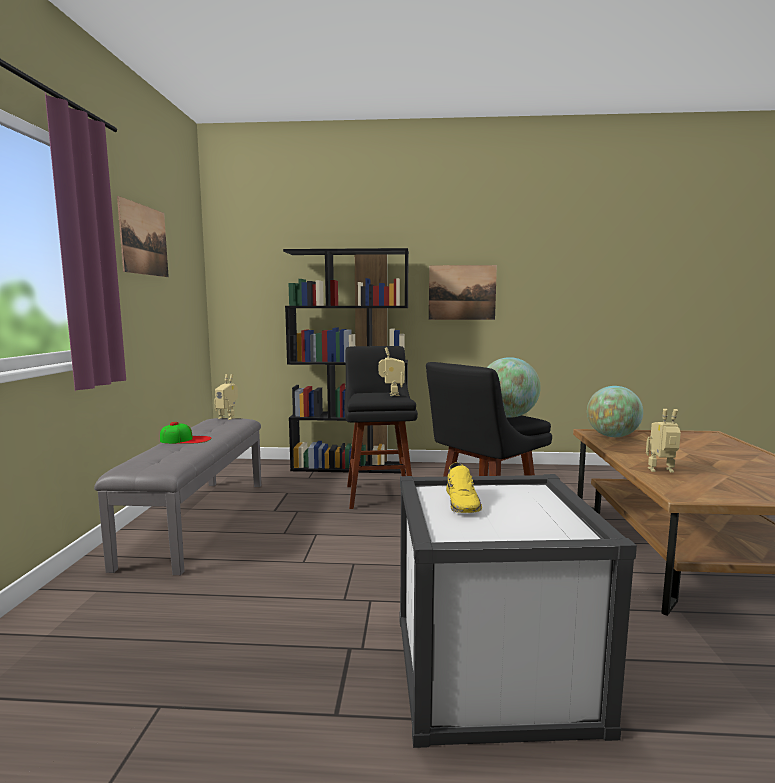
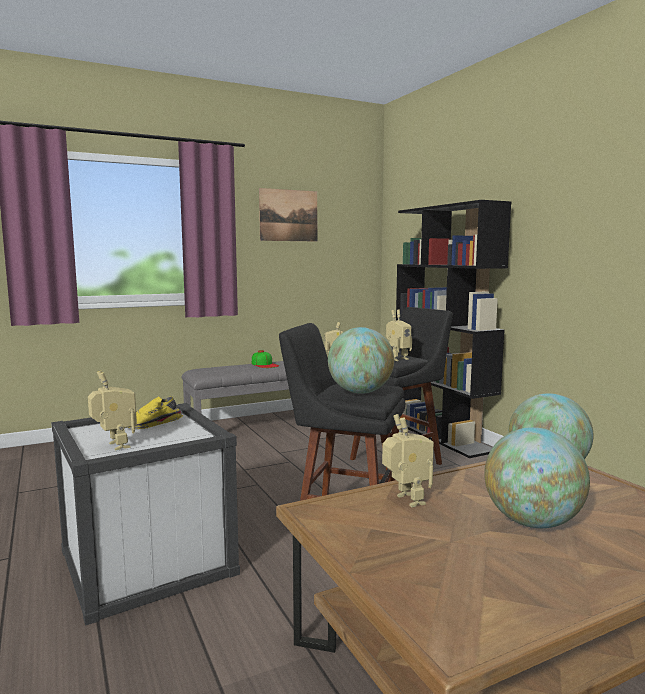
camera: 60 degrees right, 0 degrees up
(462, 292) = (568, 249): picture -> none
(542, 526) = (114, 446): none -> toy robot
(699, 456) = (532, 522): none -> globe

